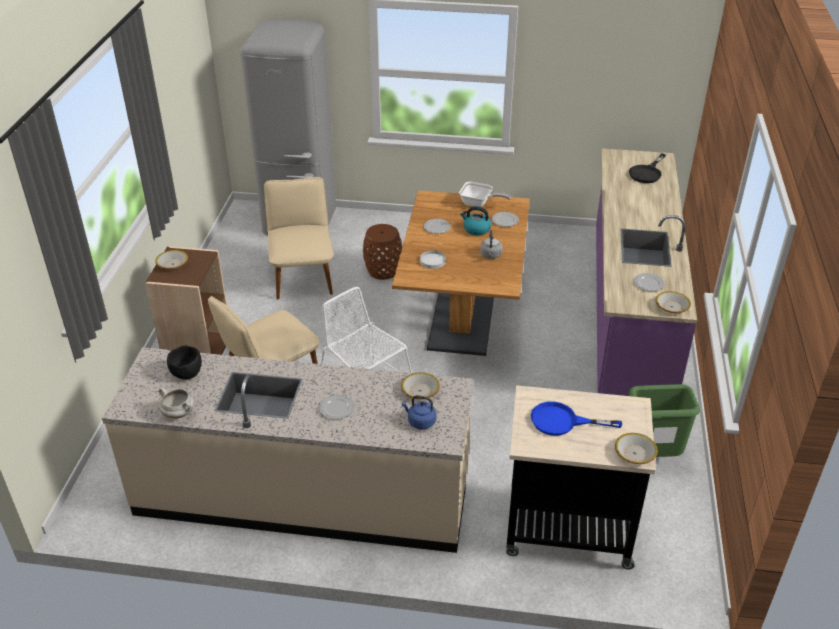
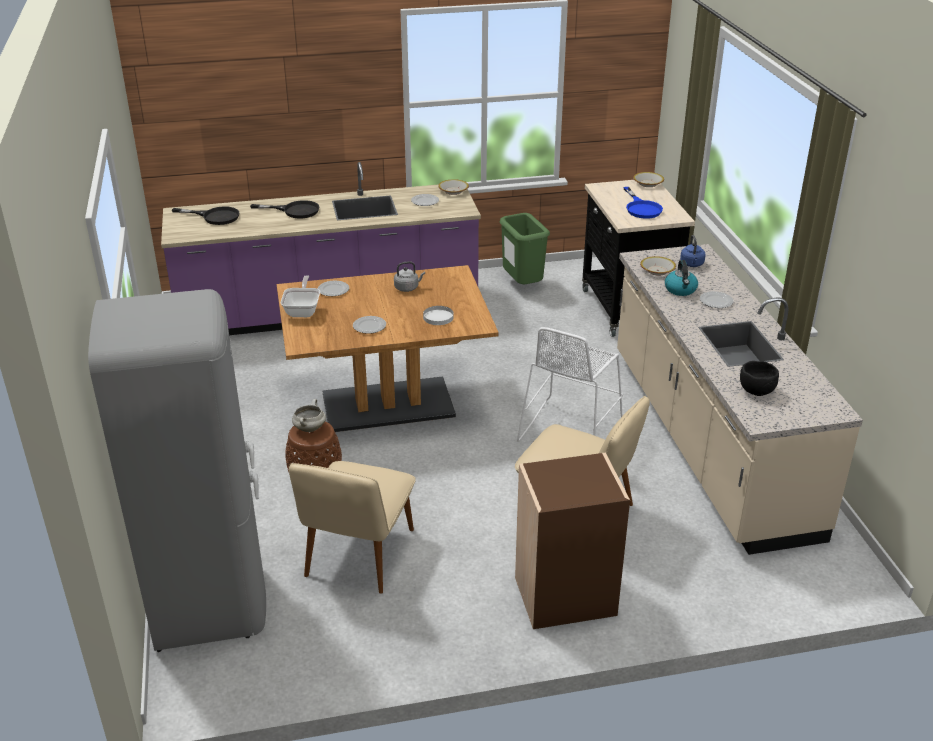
camera: 110 degrees left, 5 degrees down
(173, 264) = (576, 490): bowl -> none
(179, 413) = (807, 377): white cooking pot -> white cooking pot (309, 428)
(302, 277) = (360, 552): beige chair -> beige chair turned 45 degrees counterclockwise
(476, 229) = (360, 303): kettle -> kettle (680, 290)
(648, 210) = (294, 211): none -> black frying pan

